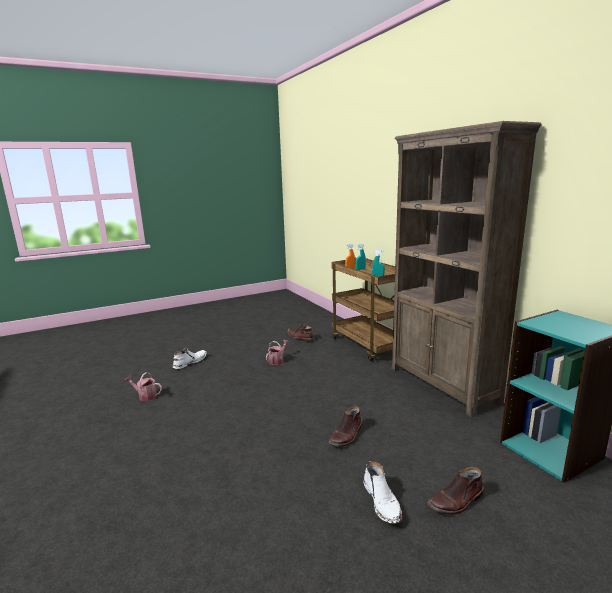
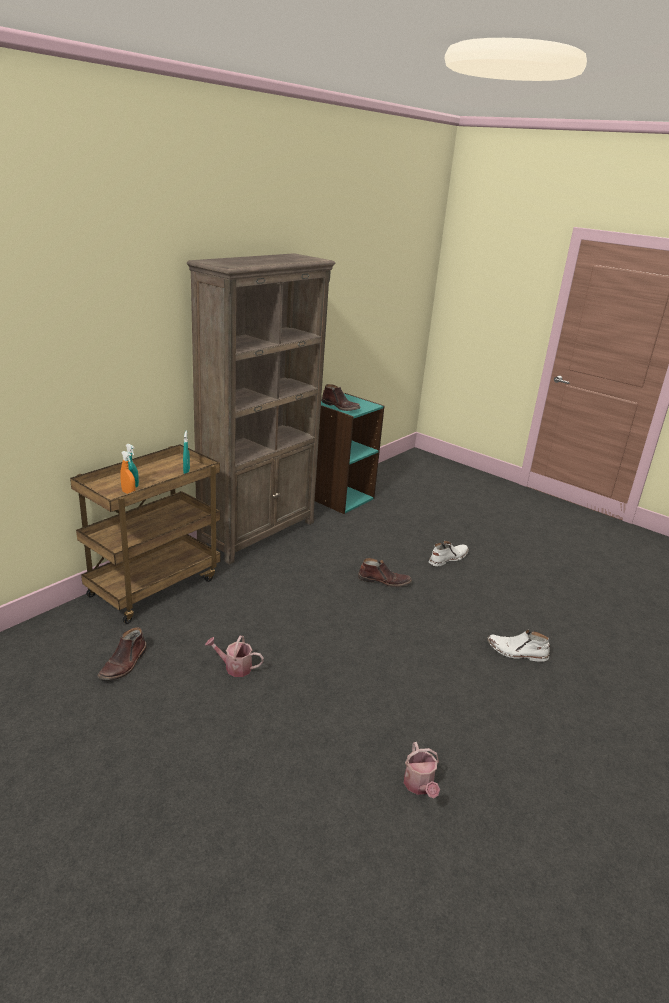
camera: 115 degrees left, 10 degrees up
(190, 362) = (279, 788): white boot -> white boot (516, 652)
(456, 501) = (422, 532): brown boot -> brown boot (341, 407)

